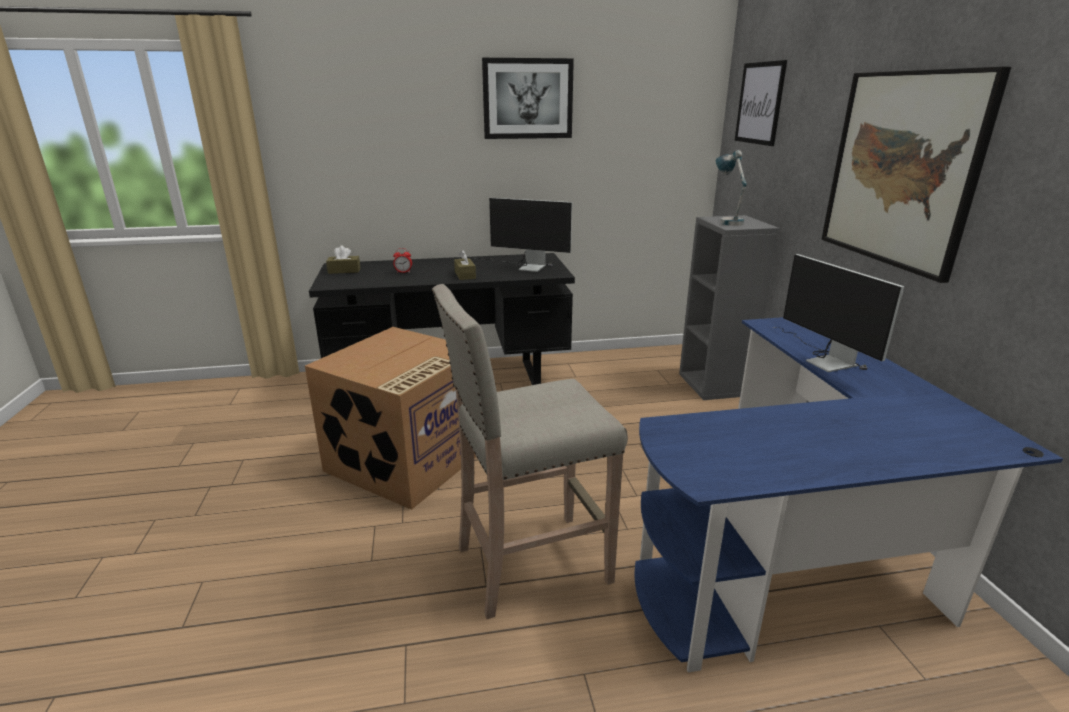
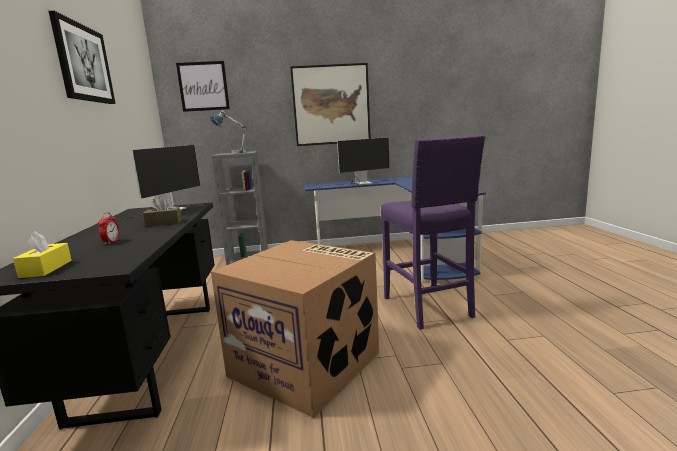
camera: 85 degrees left, 10 degrees down
(344, 271) = (46, 269): brown tissue box -> yellow tissue box
(529, 564) = (428, 308): beige stool -> purple stool

